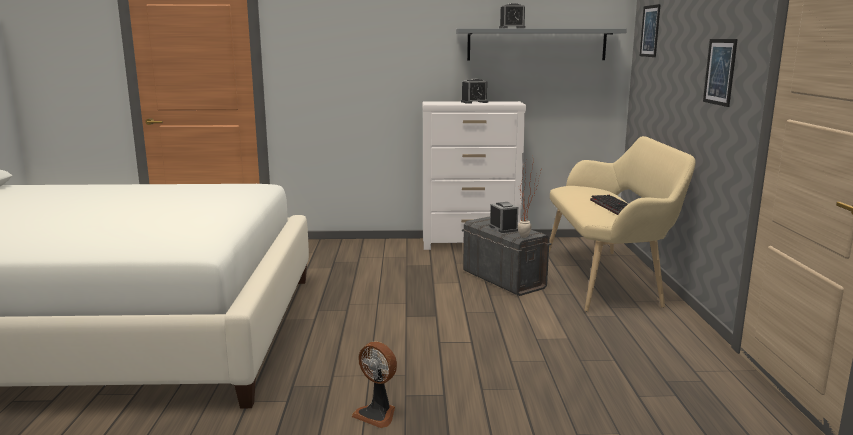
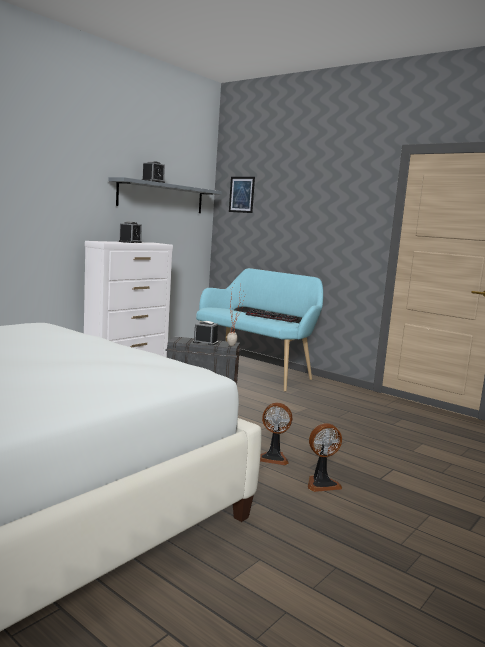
camera: 50 degrees left, 5 degrees down
(395, 372) = (273, 458): none -> fan
(607, 278) = (254, 371): beige bench -> turquoise bench
(720, 72) = (338, 224): picture -> none

